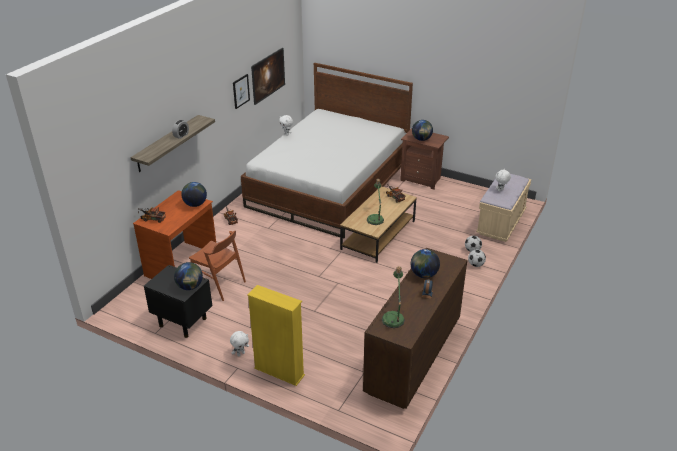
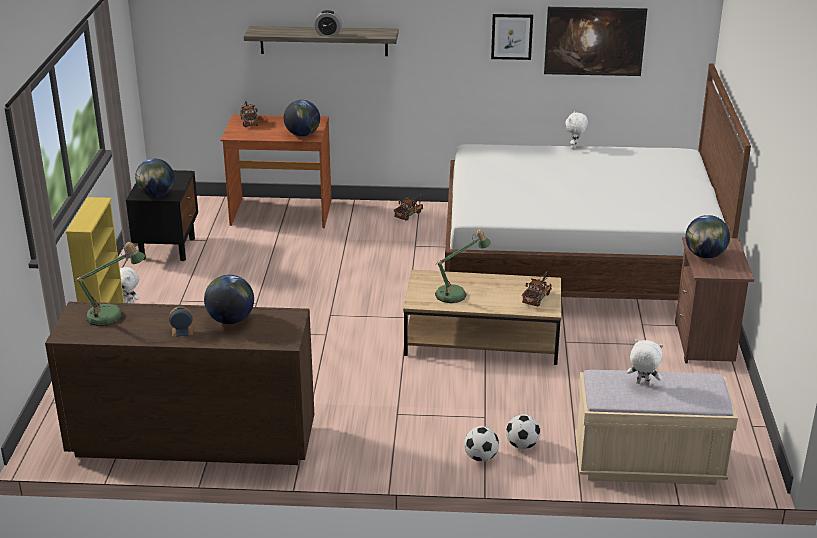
camera: 65 degrees right, 5 degrees down
(219, 284) = (258, 248): brown chair -> none

